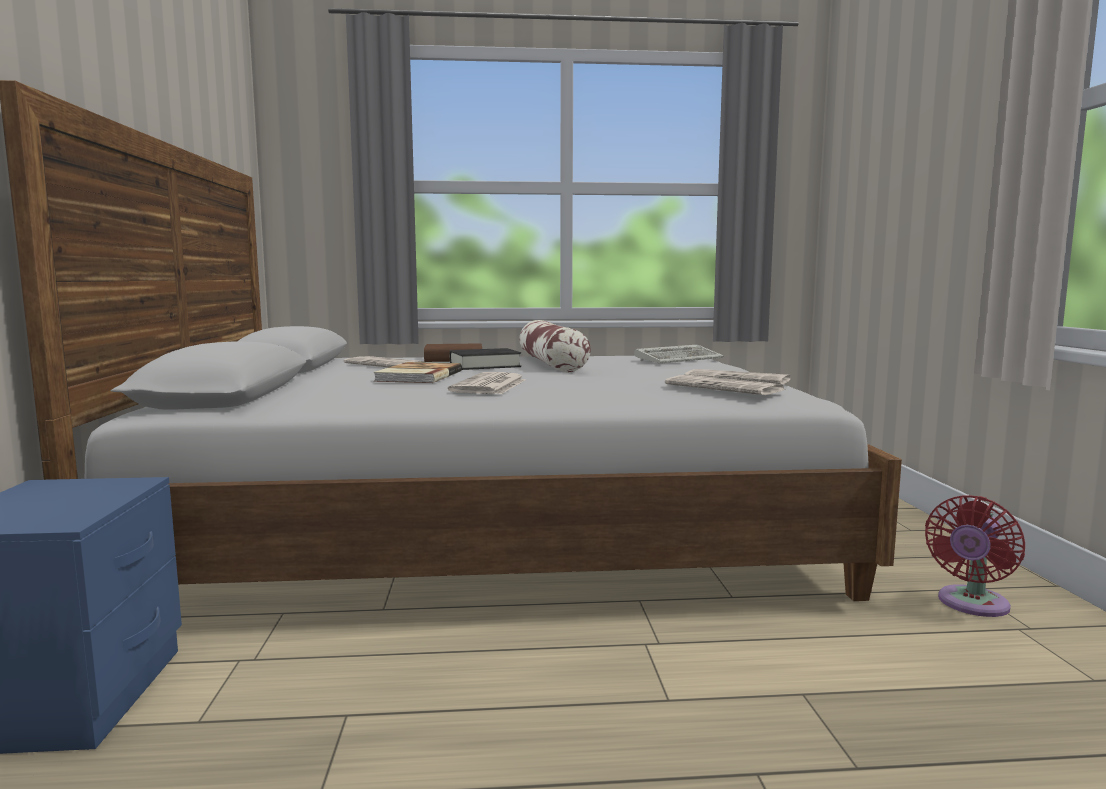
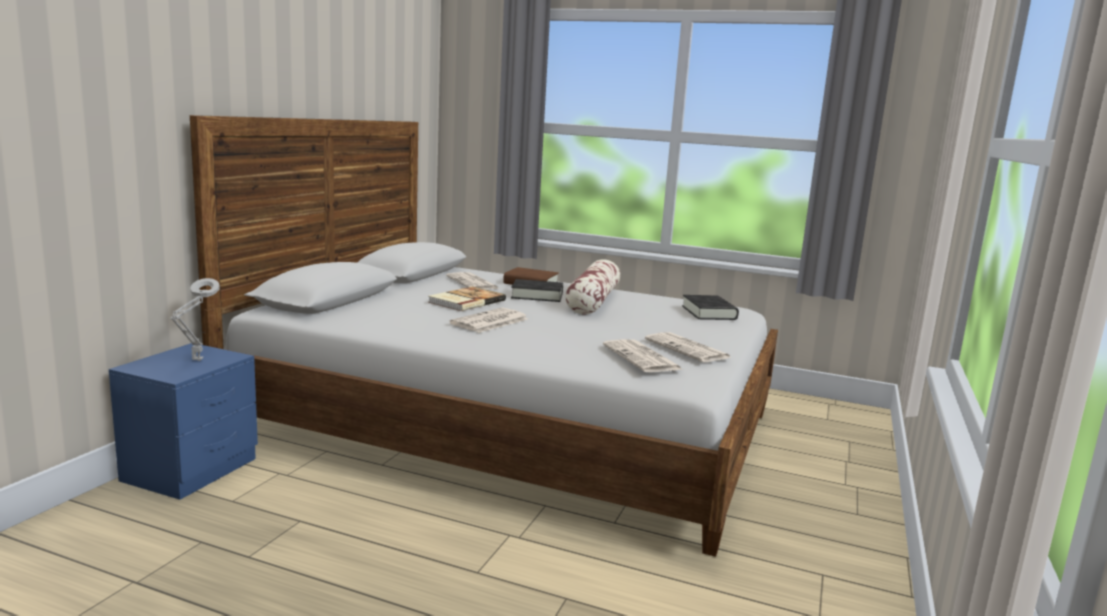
camera: 25 degrees right, 5 degrees up
(74, 498) = (196, 361): none -> grey table lamp
(679, 359) = (709, 313): keyboard -> black book
(971, 605) = (799, 586): red fan -> none

